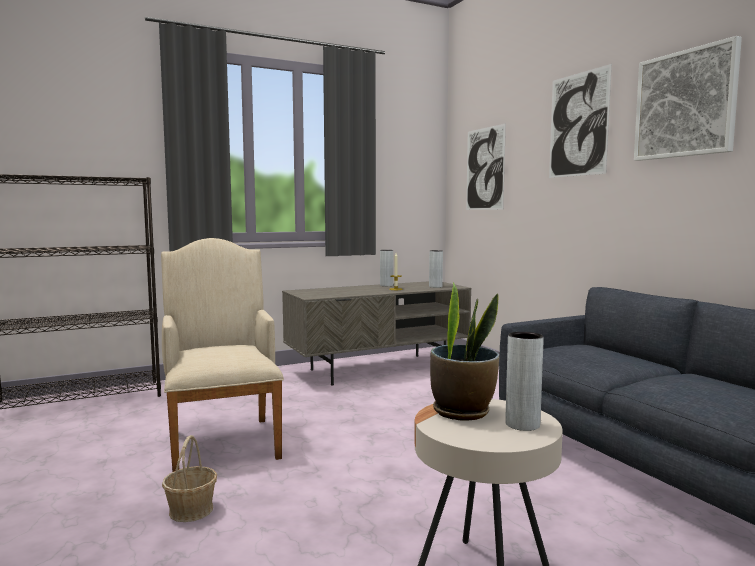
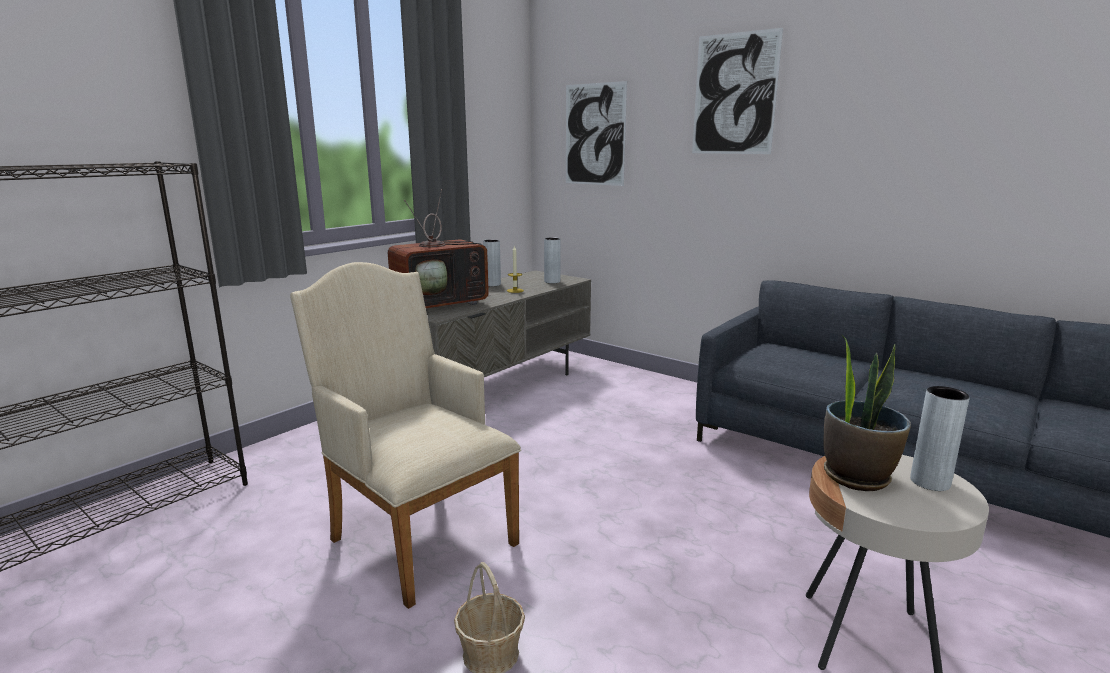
camera: 25 degrees left, 10 degrees up
(328, 291) = (442, 304): none -> television
(685, 104) = (874, 87): picture -> none

